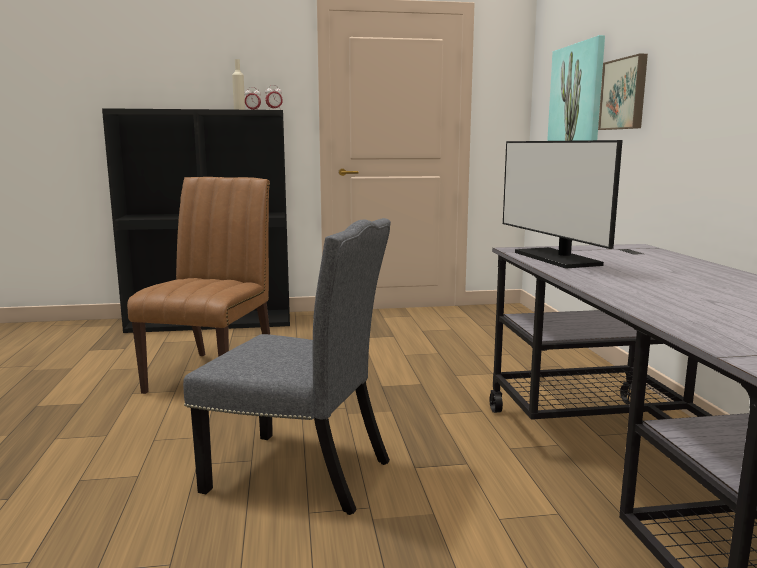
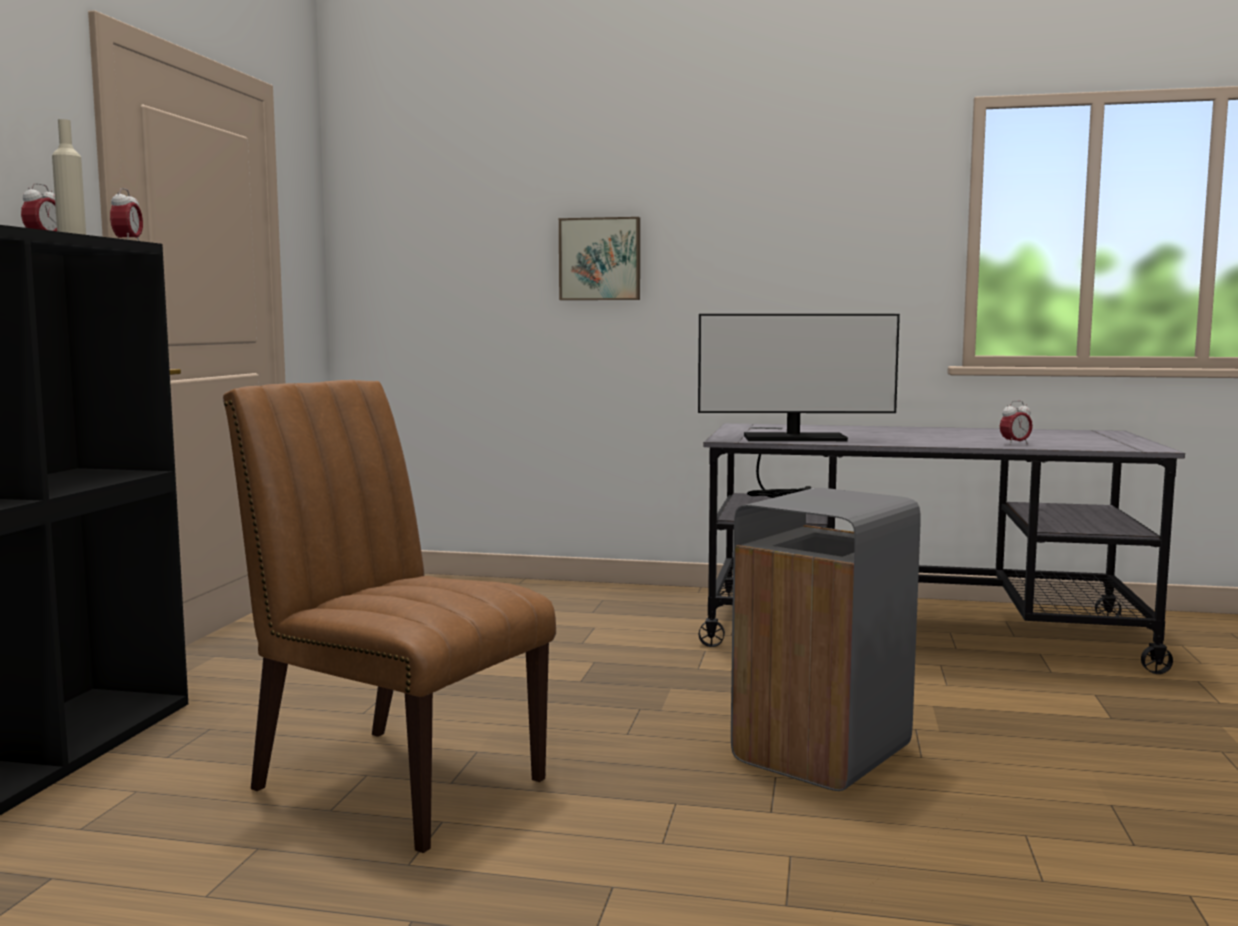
camera: 70 degrees left, 5 degrees down
(297, 473) = (824, 754): grey chair -> grey trash can
(576, 97) = (477, 255): picture -> none
(666, 308) = (1015, 444): none -> alarm clock

